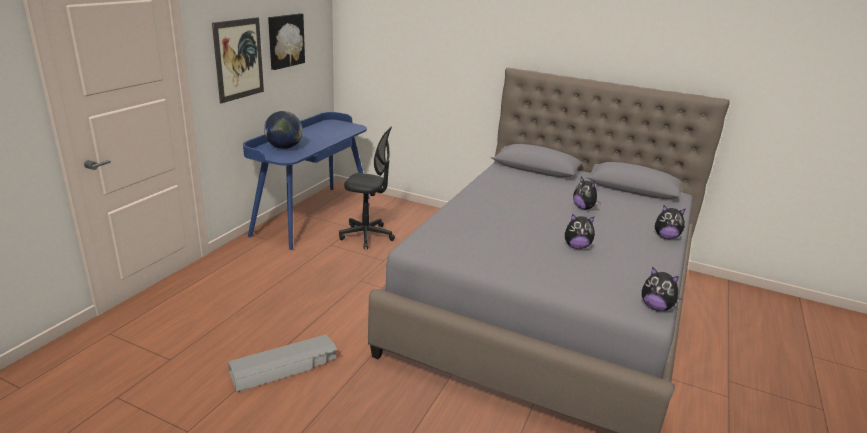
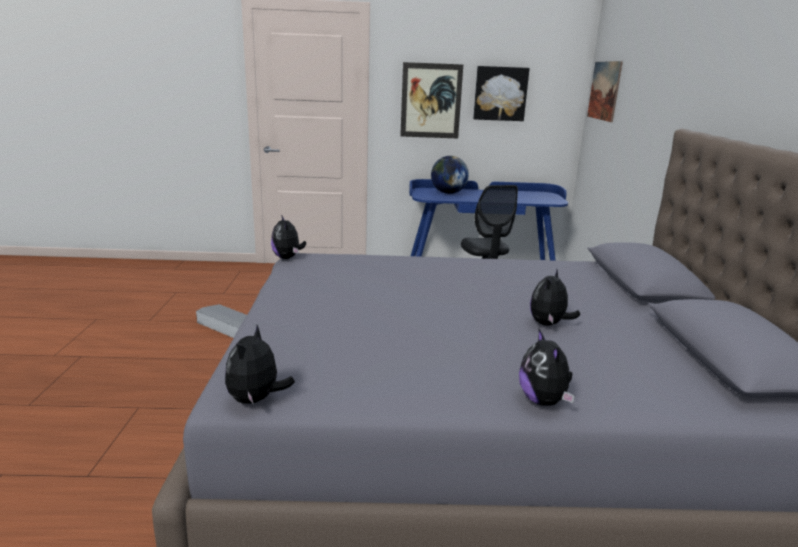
camera: 65 degrees right, 5 degrees down
(367, 29) = (604, 90): none -> picture
(576, 246) = (401, 330): plush toy -> plush toy (288, 258)

